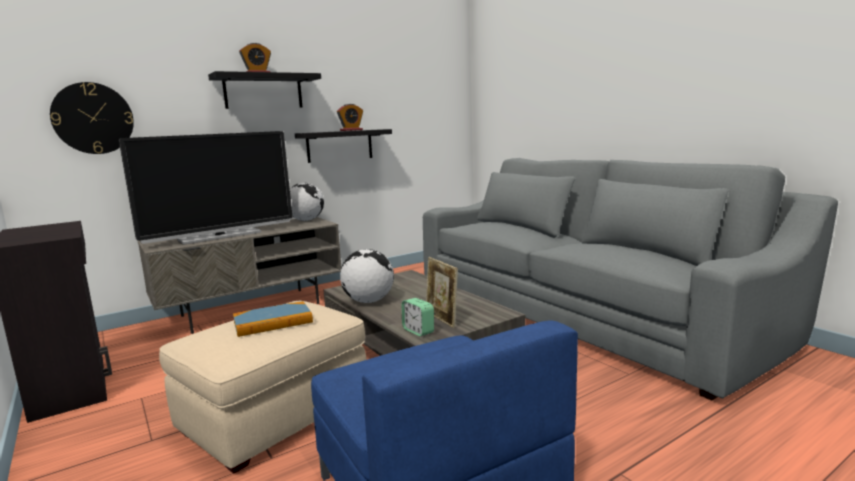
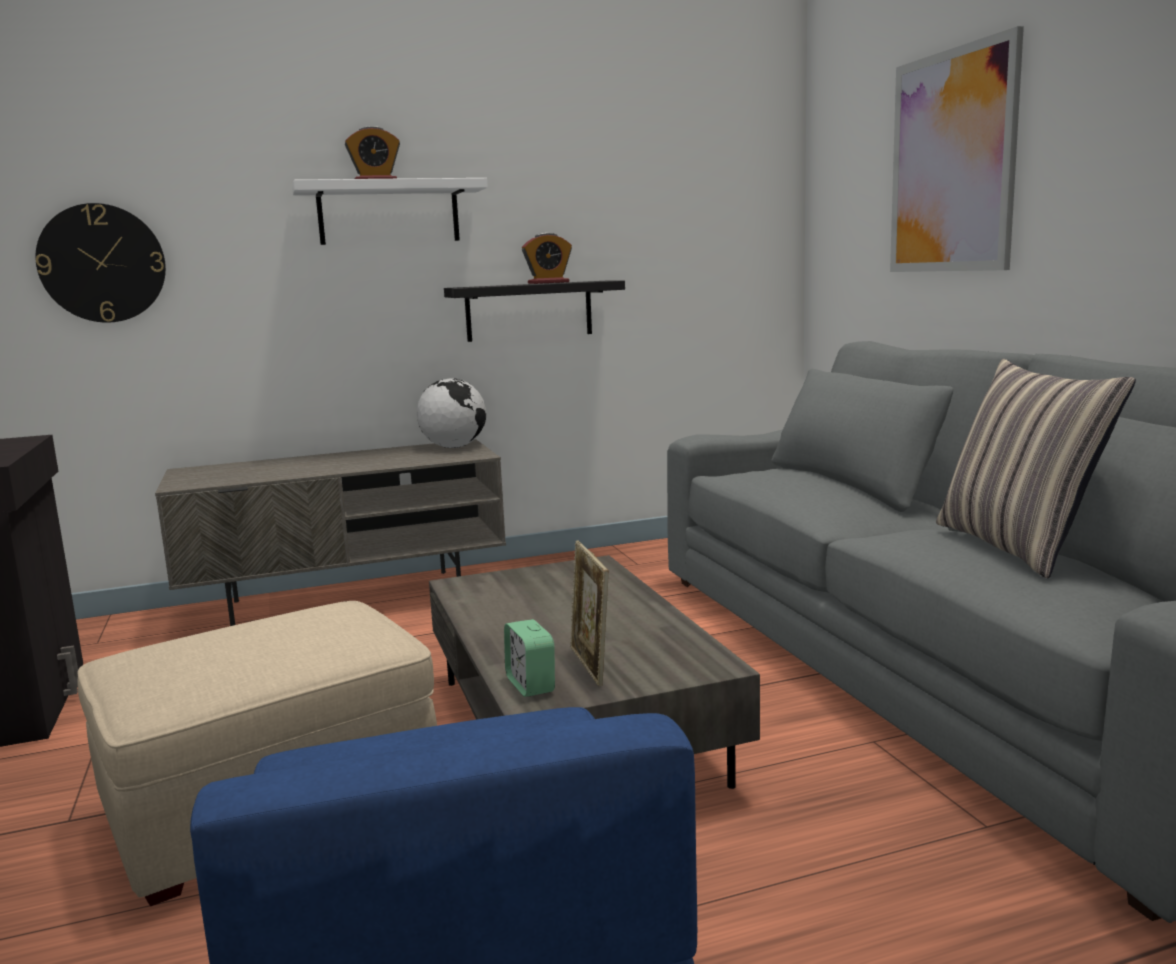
camera: 15 degrees right, 0 degrees up
(220, 236) = (292, 469): television -> none
(263, 91) = (389, 213): black shelf -> white shelf
(273, 322) = (268, 641): book -> none
(368, 301) = (486, 613): globe -> none
(553, 71) = (952, 162): none -> picture
(622, 247) = (1018, 547): none -> pillow

